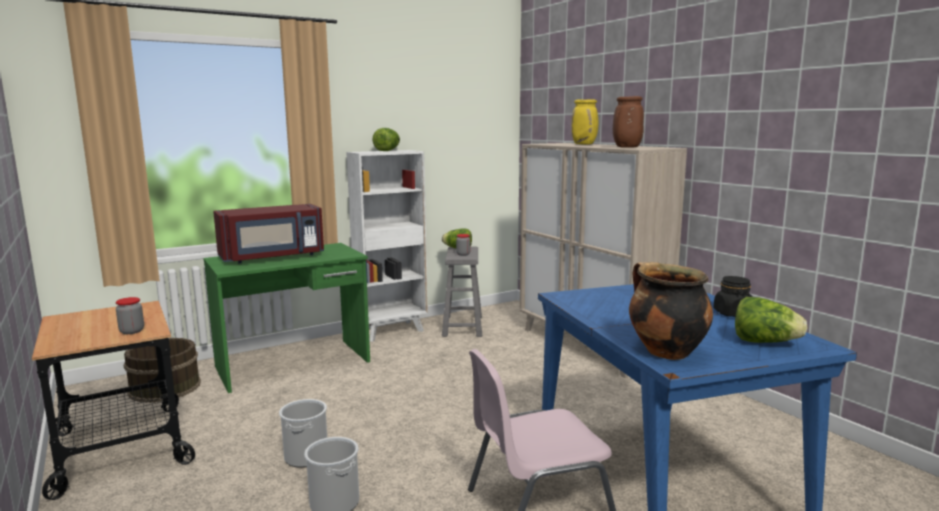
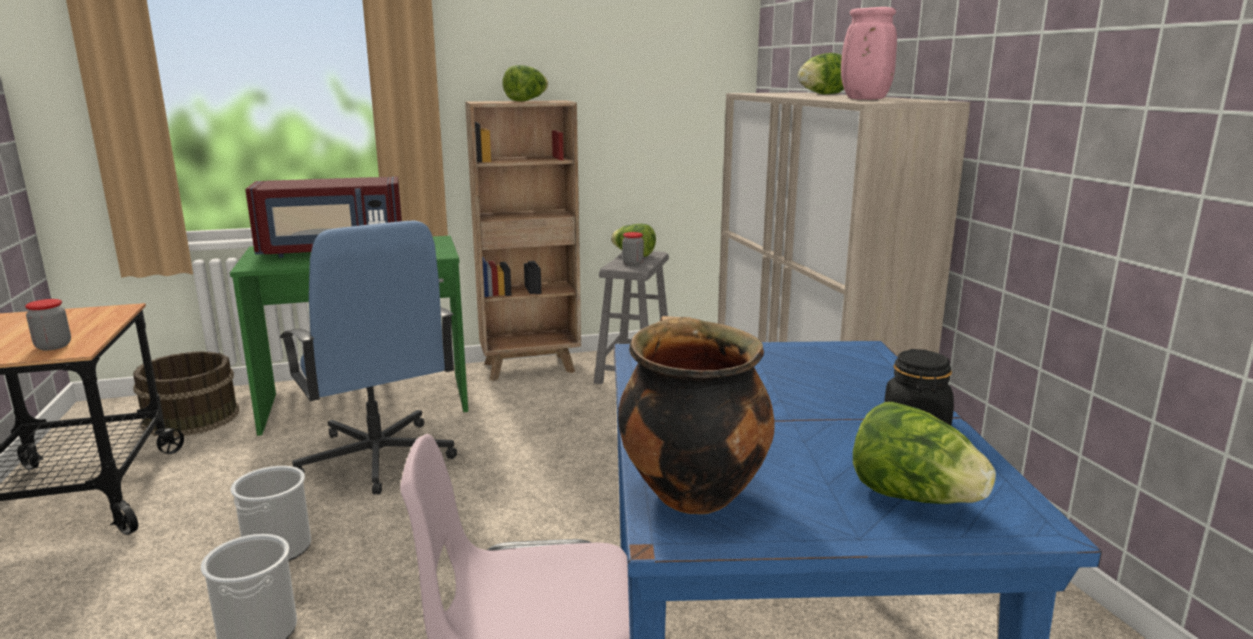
camera: 15 degrees right, 5 degrees up
(330, 396) = (377, 458): none -> blue office chair
(392, 331) = (531, 367): white bookcase -> brown bookcase
(584, 144) = (821, 94): yellow vase -> lettuce
(626, 147) = (863, 99): brown vase -> pink vase

